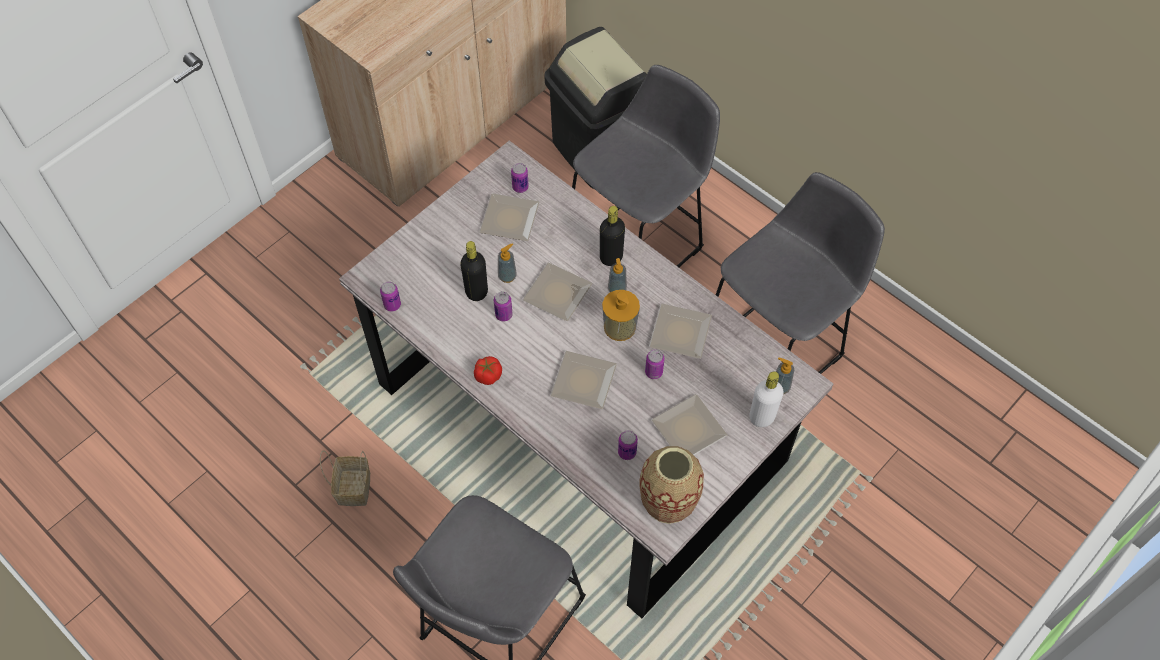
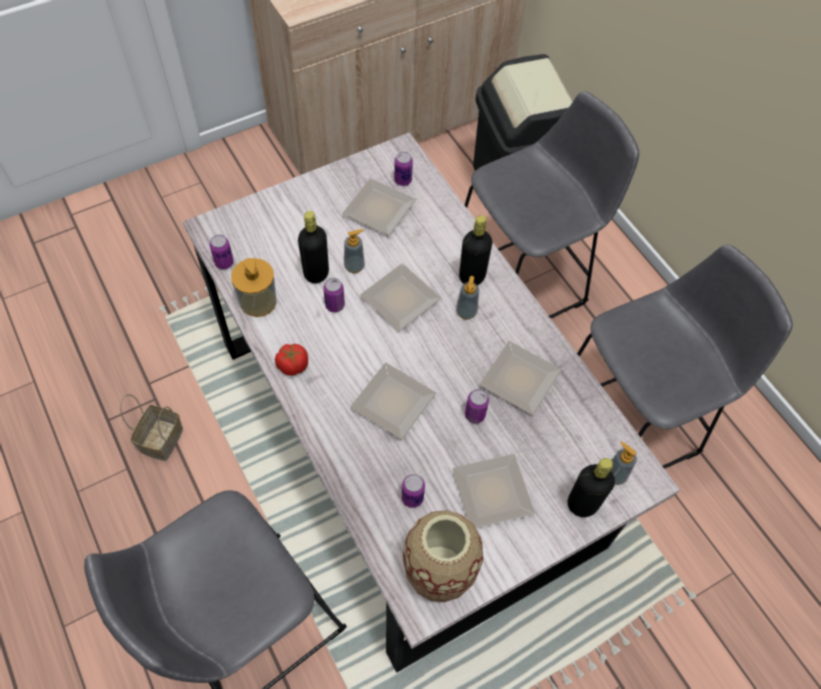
camera: 15 degrees right, 0 degrees up
(619, 327) = (454, 353): soap dispenser -> soap dispenser (258, 301)
(761, 417) = (582, 504): white bottle -> black bottle

